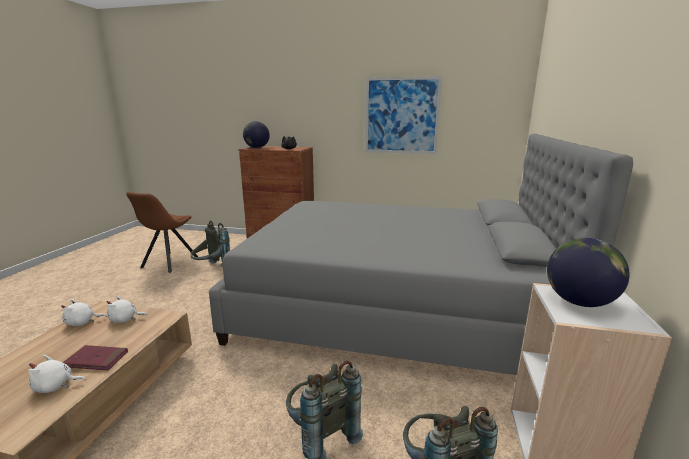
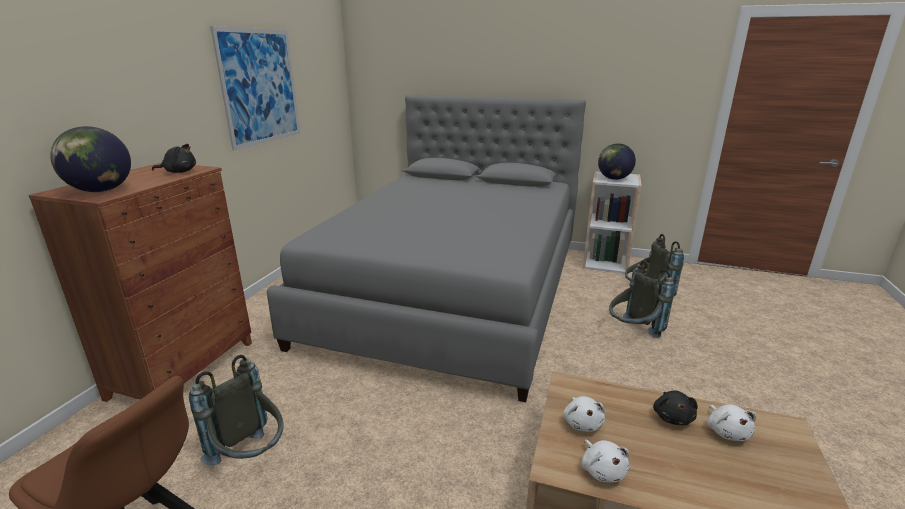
camera: 85 degrees left, 5 degrees up
(96, 360) = (672, 417): red book -> black plush toy

